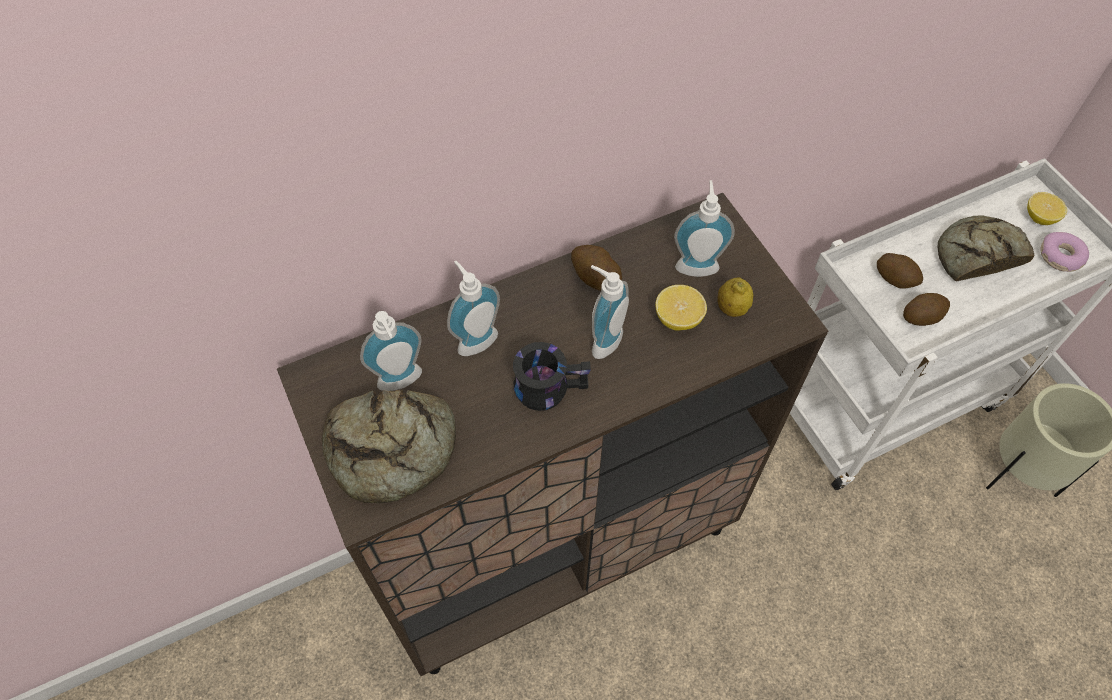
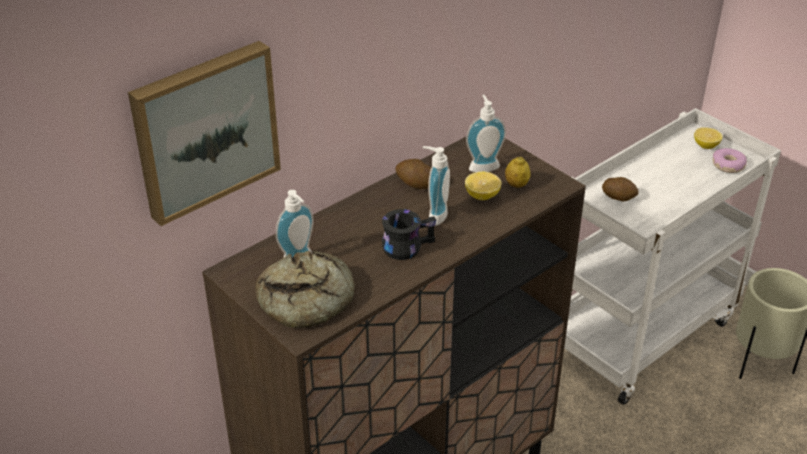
camera: 15 degrees left, 20 degrees down
(258, 217) = (204, 129): none -> picture
(475, 338) = (343, 230): soap dispenser -> none
(922, 316) = (645, 215): potato -> none
(977, 254) = (671, 174): bread -> none

